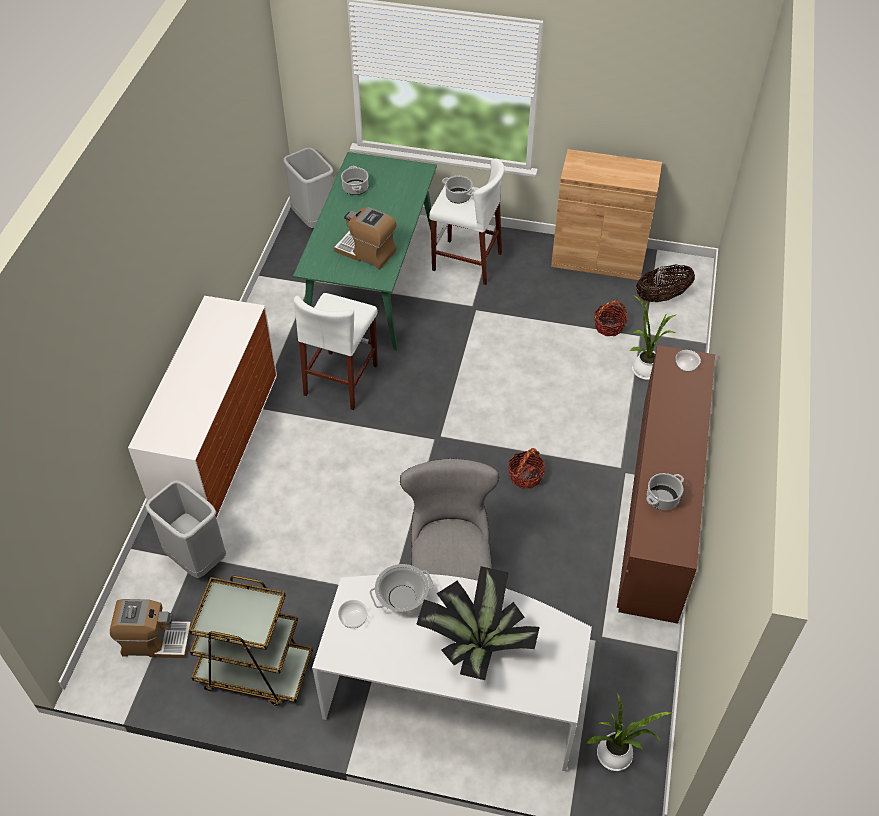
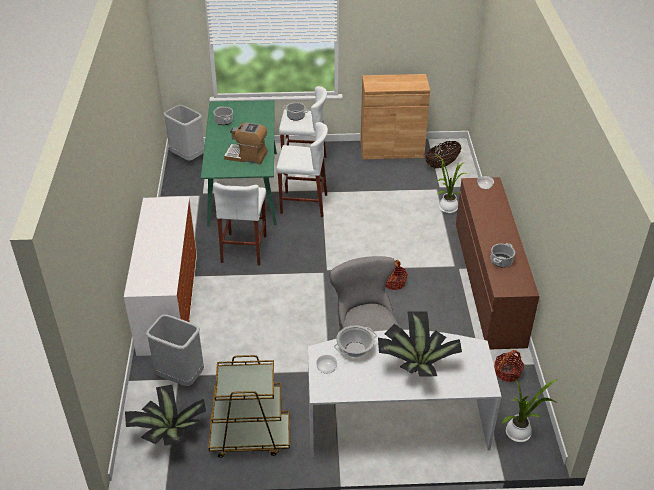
camera: 15 degrees left, 10 degrees down
(155, 640) = (169, 434): coffee machine -> potted plant
(444, 324) = (303, 204): none -> white stool
(609, 326) = (414, 187): basket -> basket (507, 372)

